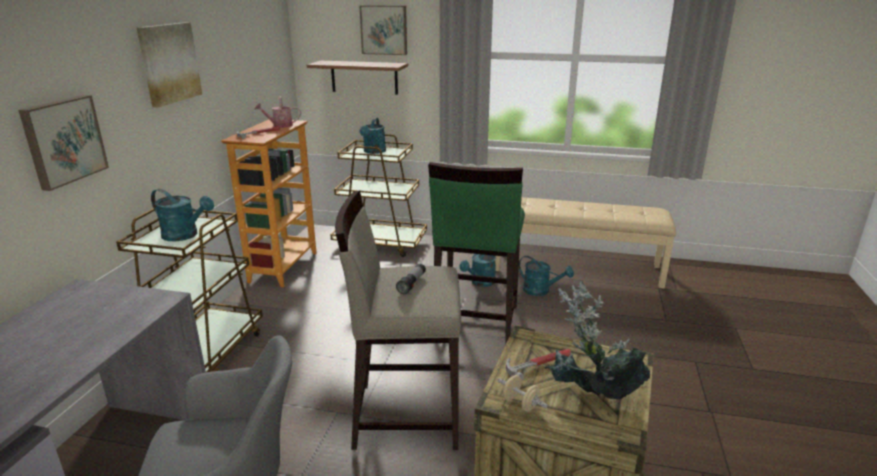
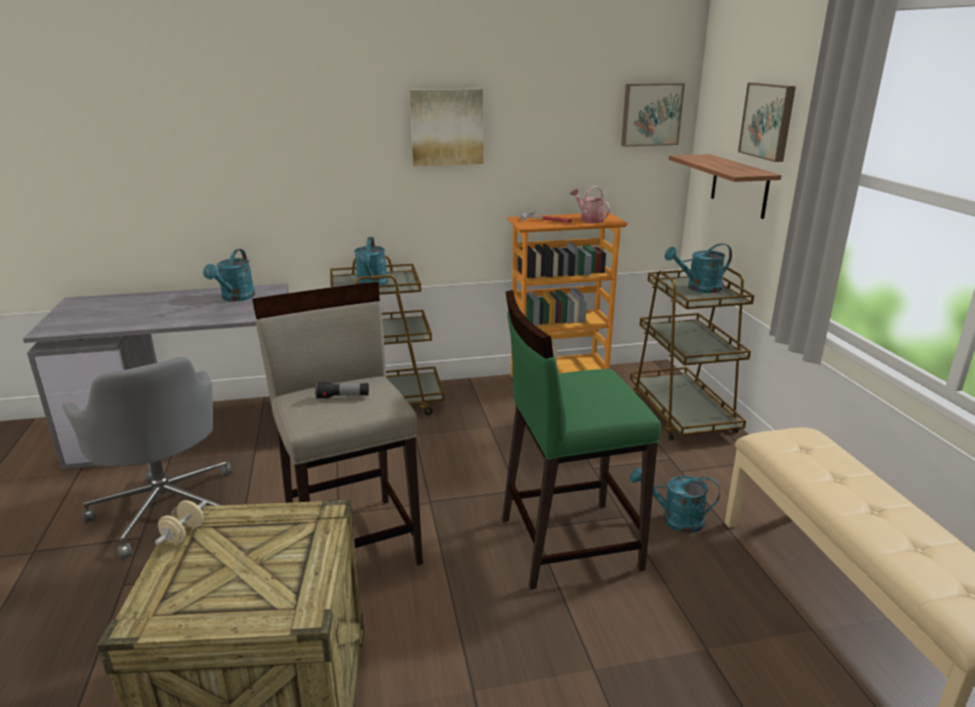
camera: 65 degrees right, 0 degrees up
(63, 141) = (303, 174): picture -> picture (651, 114)
(539, 364) = (267, 533): hammer -> none
(541, 291) = (717, 585): turquoise watering can -> turquoise watering can (235, 298)
(589, 399) = (202, 584): potted plant -> none

